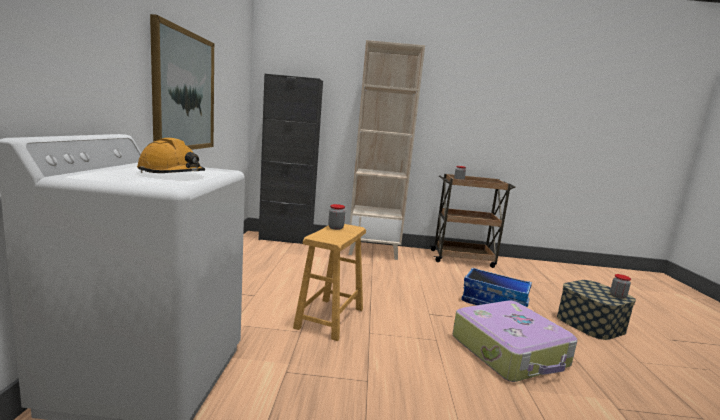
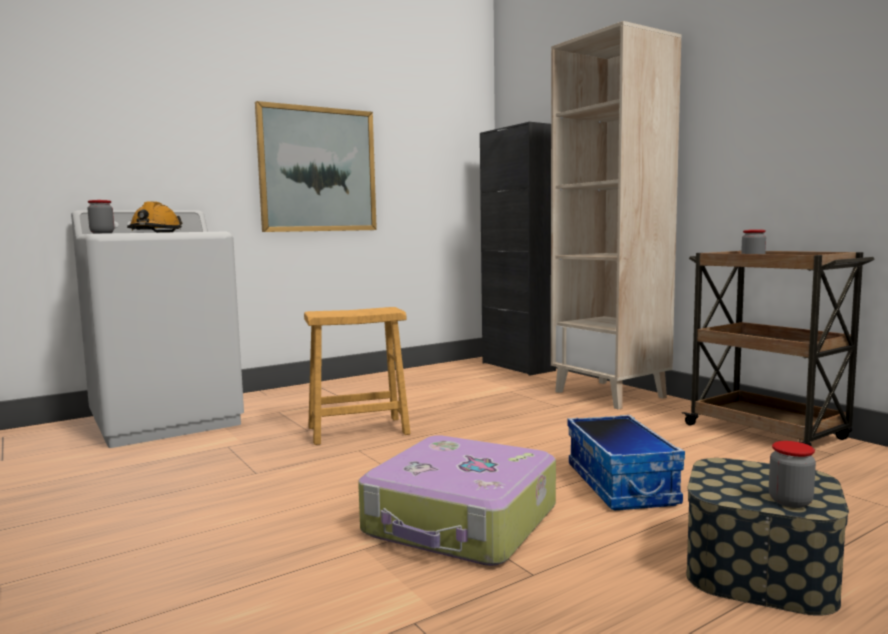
camera: 55 degrees right, 5 degrees down
(335, 228) = (369, 309): jar -> jar (102, 233)

